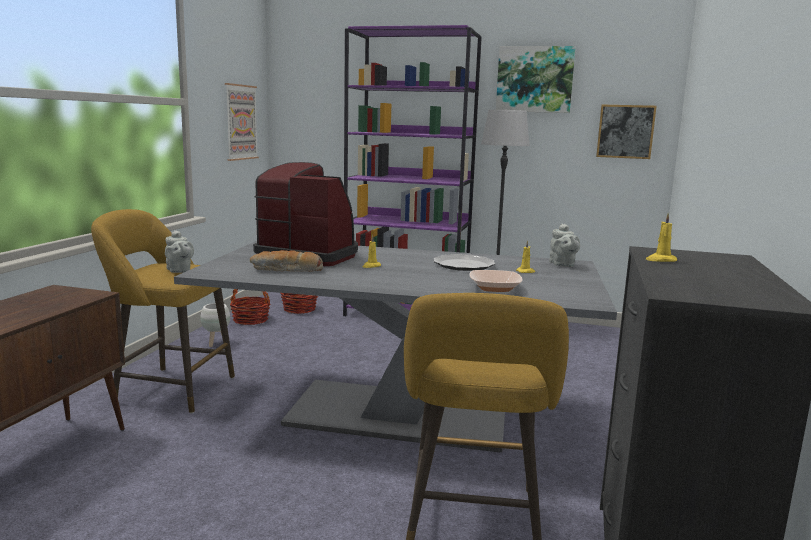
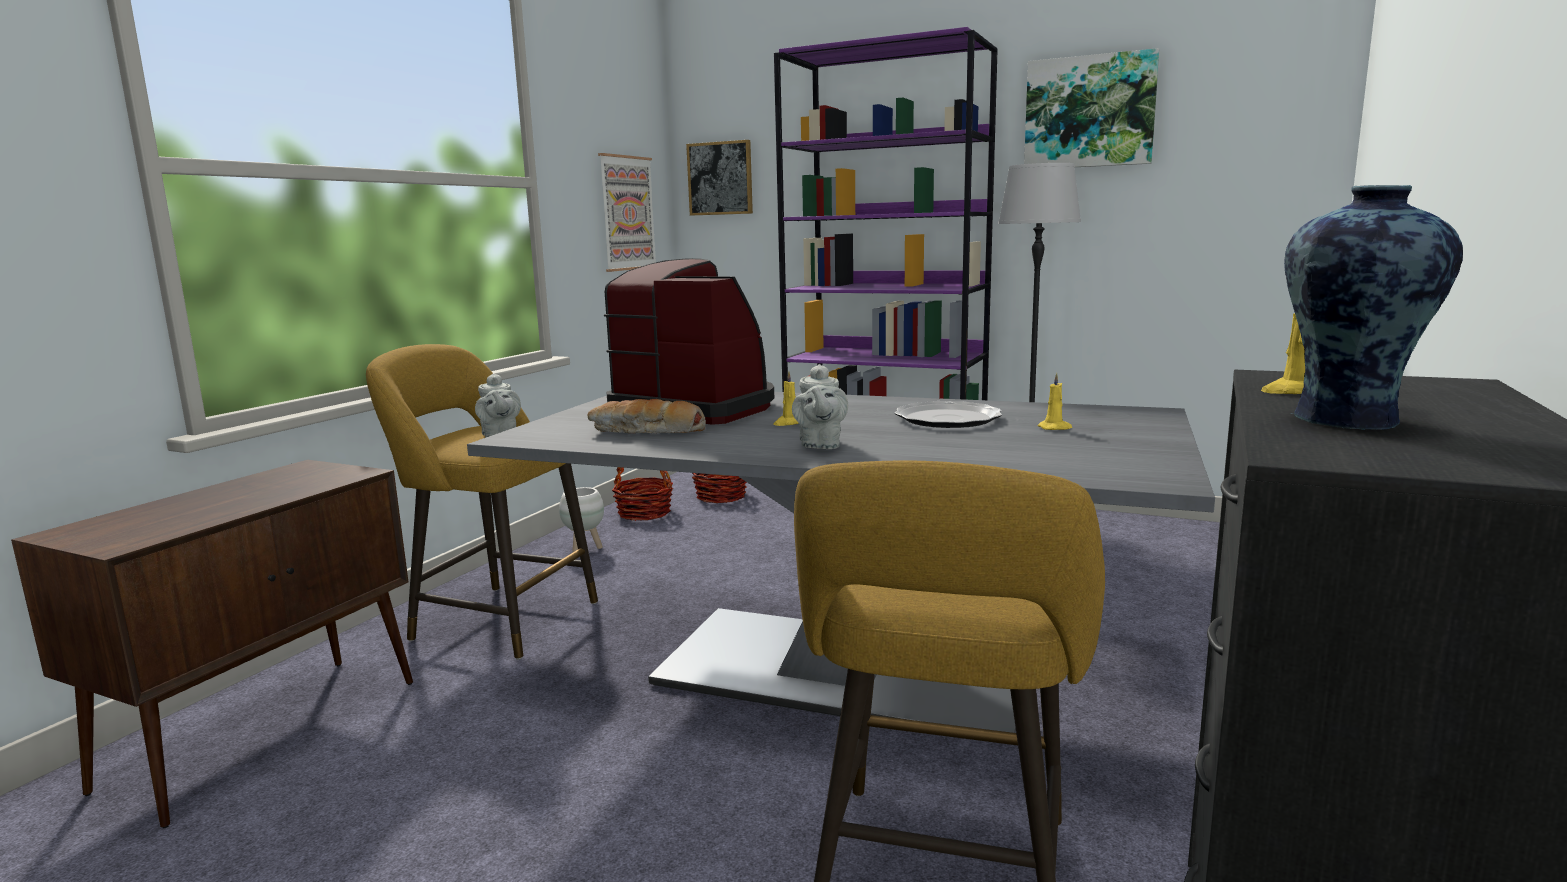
camera: 10 degrees right, 0 degrees up
(494, 288) = (990, 456): bowl -> none
(562, 265) = (1126, 415): grey teapot -> grey teapot (820, 445)
(625, 131) = (1252, 188): picture -> picture (720, 178)
(688, 277) = (1349, 421): none -> vase

